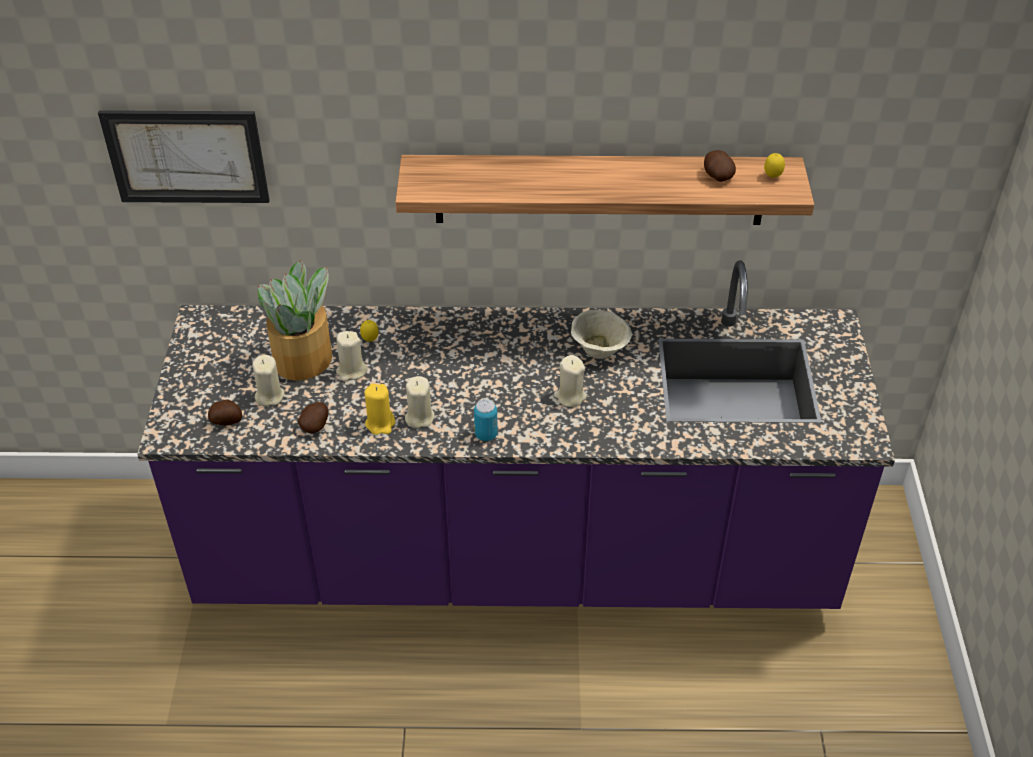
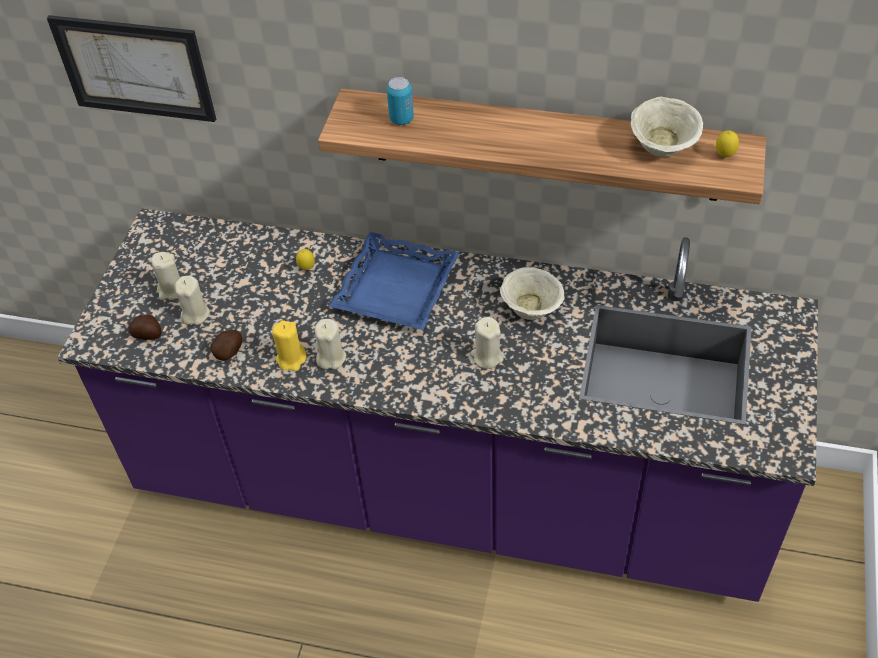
camera: 15 degrees right, 5 degrees up
(304, 359) = (239, 280): potted plant -> none
(351, 371) = (279, 299): beige candle -> beige candle (172, 290)
(463, 347) = (395, 288): none -> blue tray
(486, 434) = (391, 386): can -> can (401, 119)
(717, 176) = (663, 148): potato -> beige bowl

